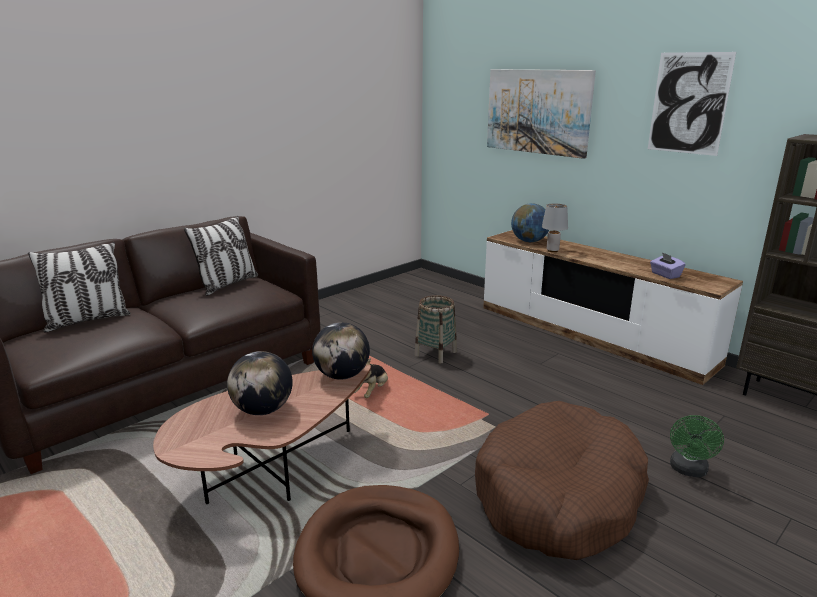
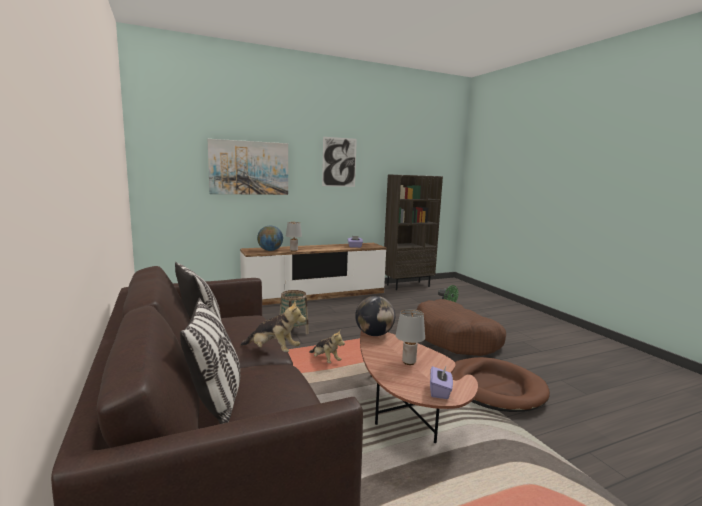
camera: 70 degrees left, 10 degrees down
(185, 318) = (273, 351): none -> plush toy
(187, 439) = (440, 391): none -> purple tissue box
(262, 410) = (409, 362): globe -> grey table lamp

